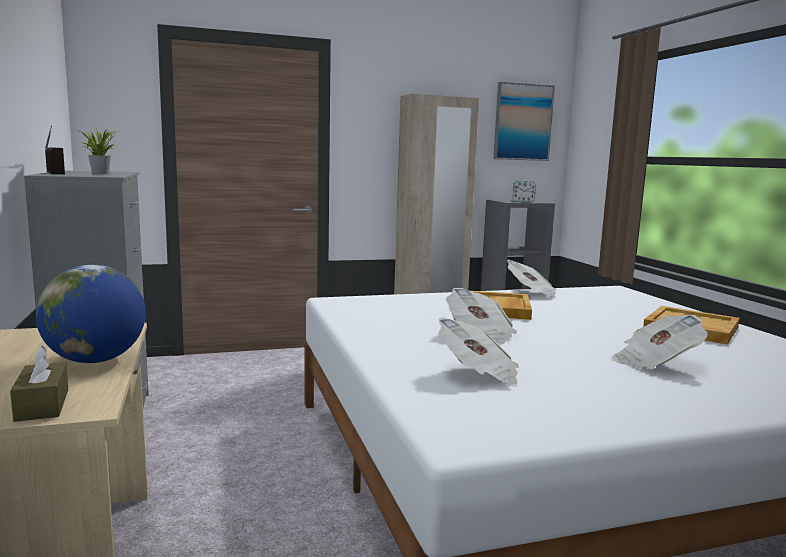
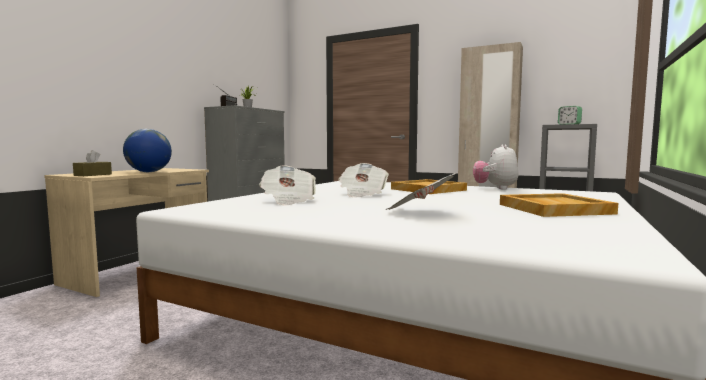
camera: 45 degrees right, 5 degrees down
(522, 122) = (583, 57): picture -> none
(531, 293) = (495, 188): newspaper -> plush toy

